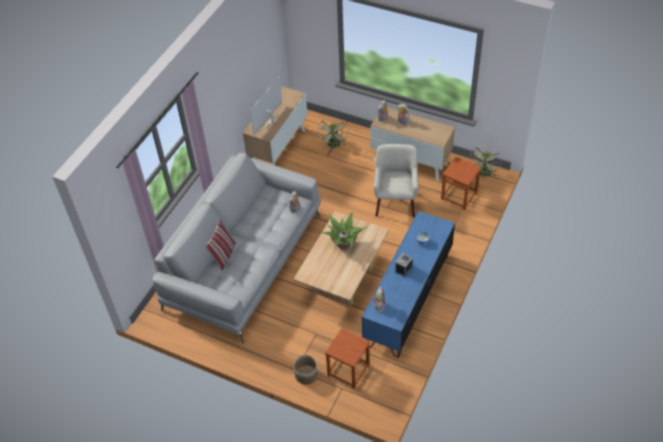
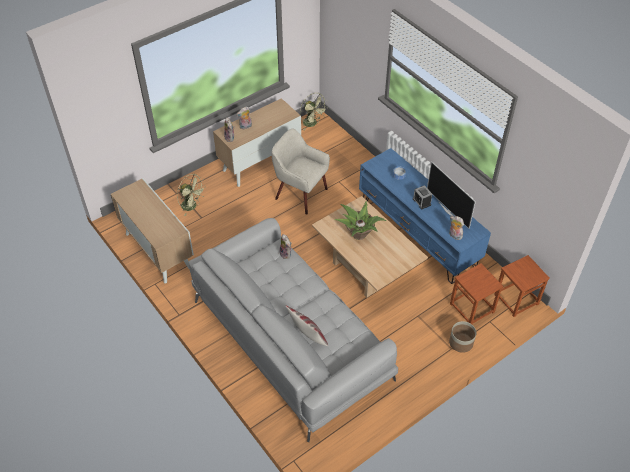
camera: 65 degrees left, 0 degrees up
(270, 122) = (160, 221): television -> television (449, 211)
(459, 196) = (325, 149): brown stool -> brown stool (516, 299)

